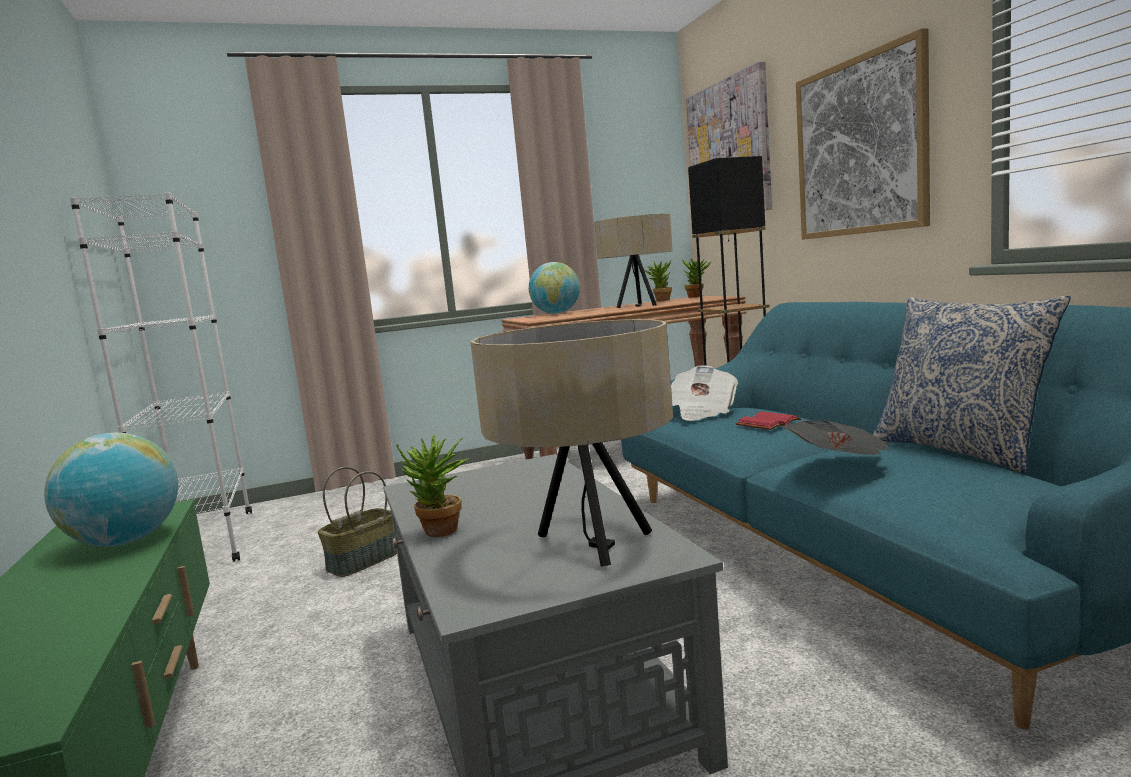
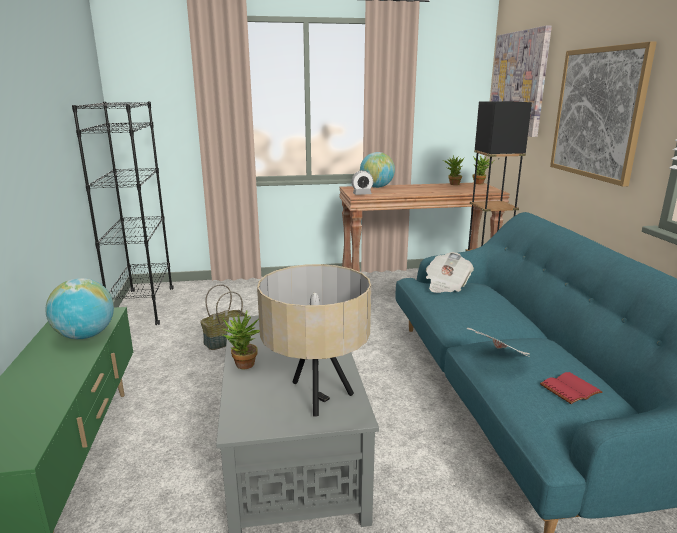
camera: 10 degrees right, 10 degrees up
(206, 542) = (144, 307): white bookcase -> black bookcase
(541, 318) = (362, 194): none -> alarm clock
(638, 305) = (433, 190): beige table lamp -> none
(767, 423) = (480, 306): red book -> red book (569, 388)
(960, 450) = (585, 360): pillow -> none

